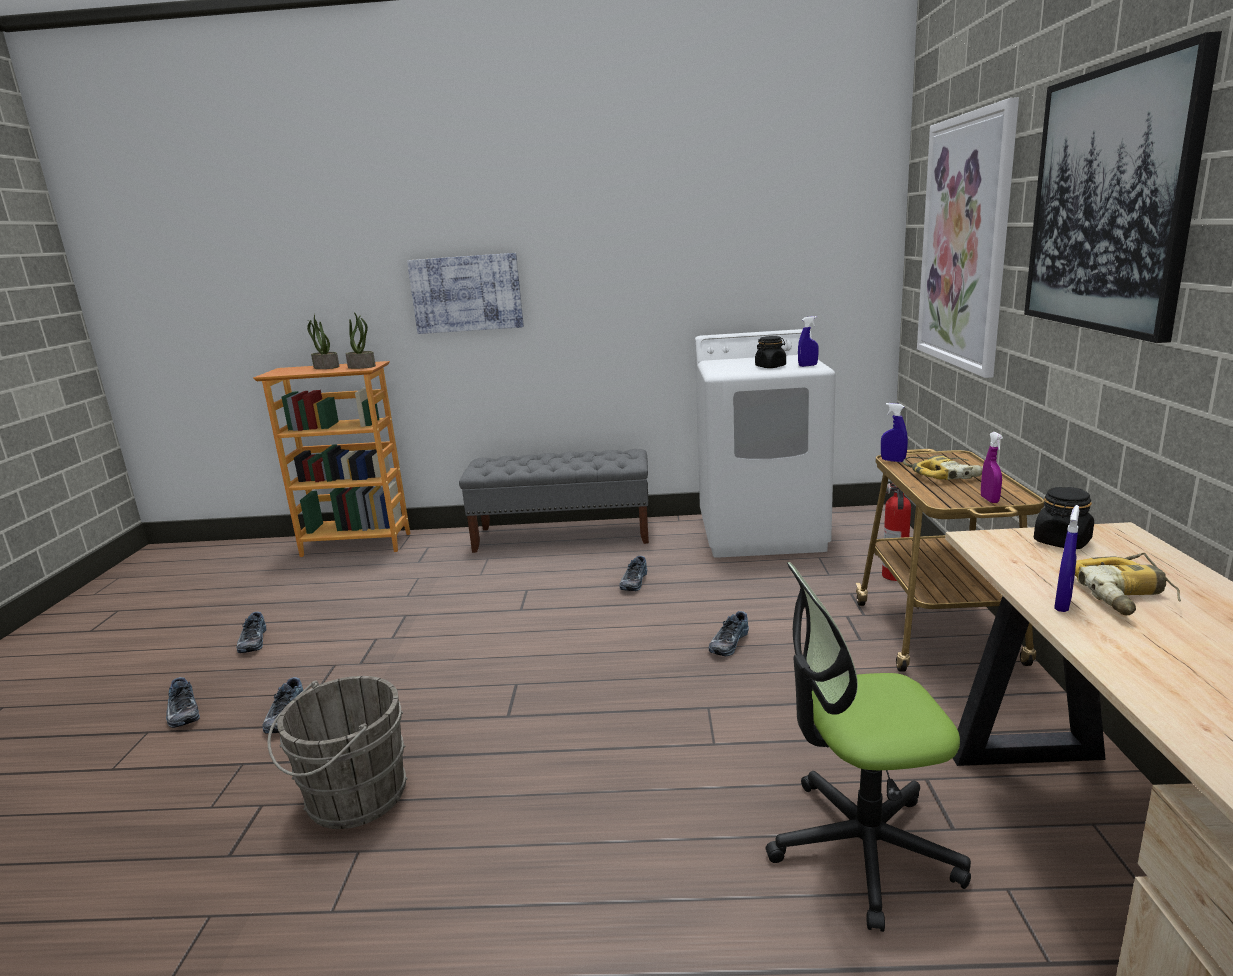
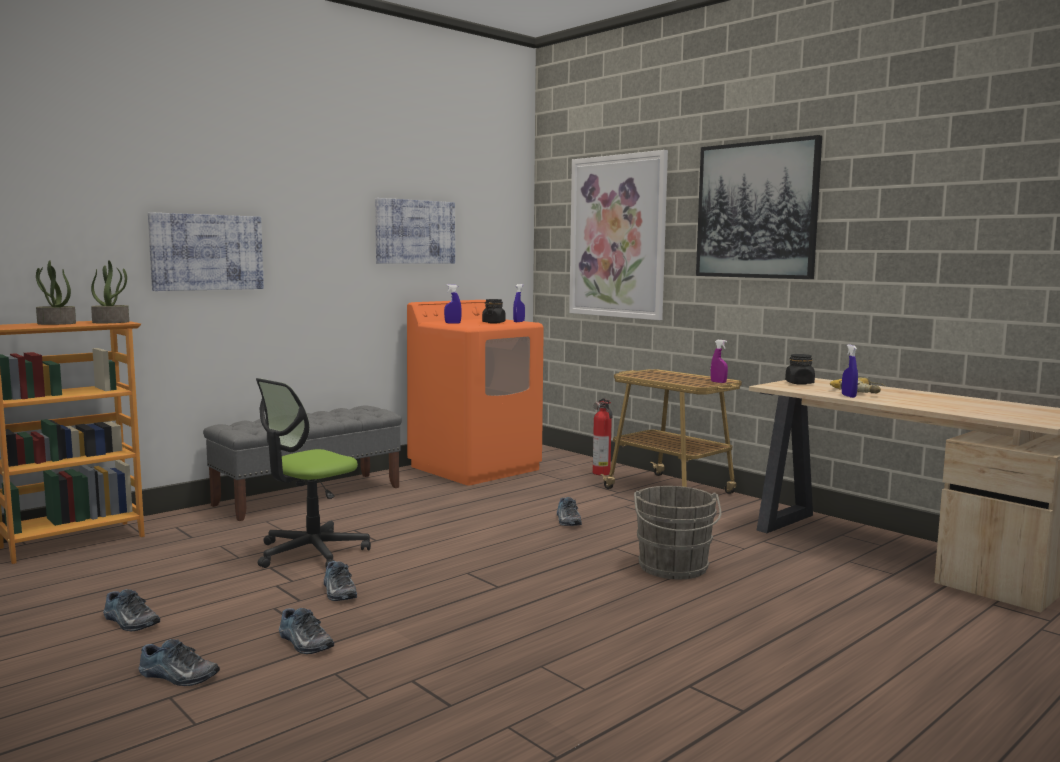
camera: 45 degrees left, 10 degrees down
(350, 799) = (477, 652): grey bucket -> grey bucket (673, 569)
(633, 582) = (435, 508): shoe -> shoe (337, 592)
(709, 250) = (415, 232): none -> picture
(762, 532) = (475, 468): white washing machine -> orange washing machine
(862, 847) = (782, 569): office chair -> office chair (311, 553)
(893, 460) = (629, 375): blue spray bottle -> blue spray bottle (452, 323)
(948, 475) = (672, 377): power drill -> none

